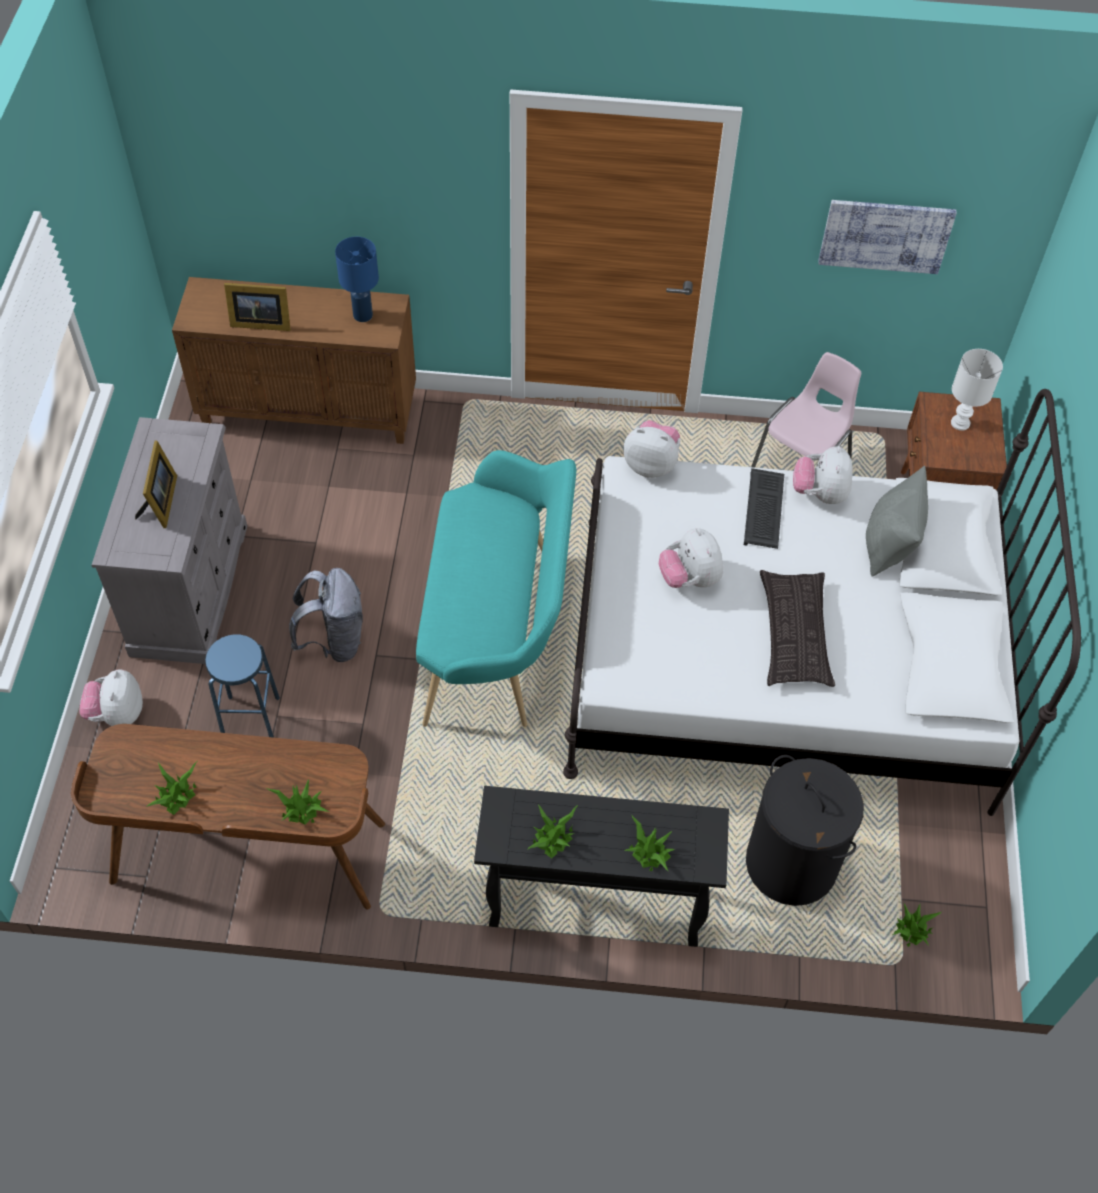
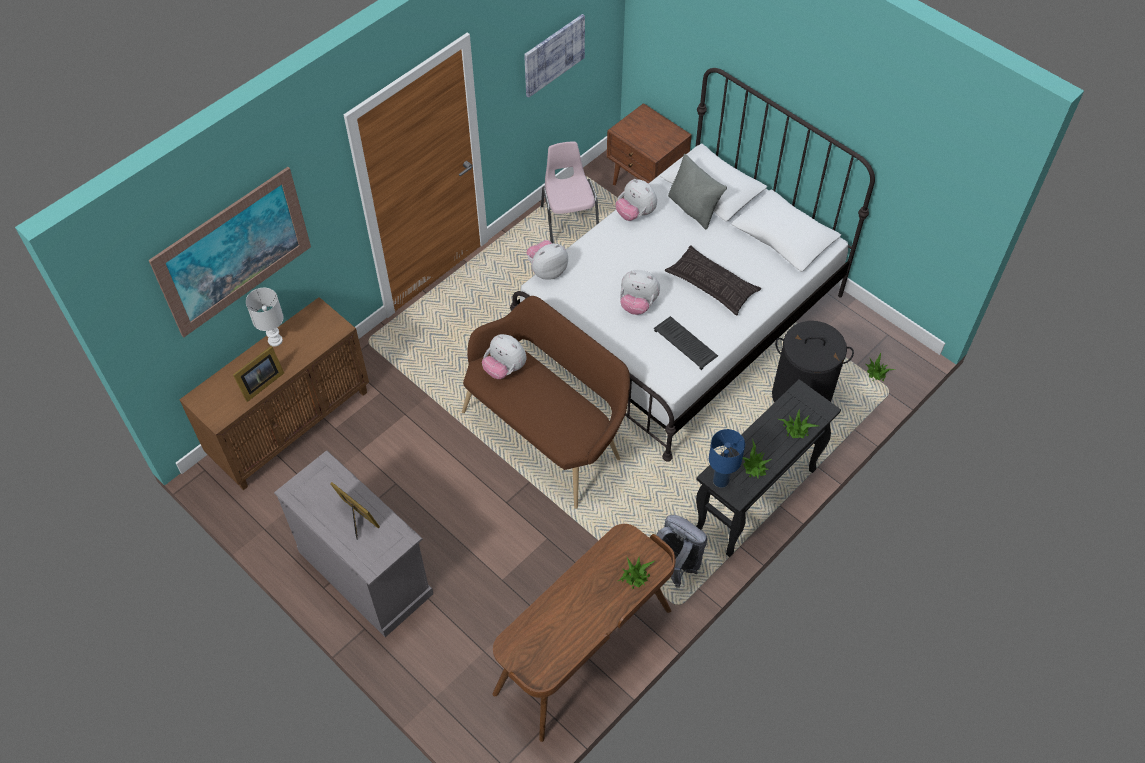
camera: 50 degrees left, 0 degrees up
(117, 714) = (422, 668): plush toy -> plush toy (505, 369)
(177, 795) = (573, 636): potted plant -> none
(251, 718) = (492, 595): blue stool -> none
(306, 155) = (234, 252): none -> picture
(334, 640) = (476, 517): grey backpack -> grey backpack (676, 564)
(363, 315) = (311, 328): blue table lamp -> blue table lamp (721, 480)
(498, 634) = (547, 433): turquoise bench -> brown bench
(764, 511) = (624, 244): keyboard -> keyboard (686, 343)
(959, 423) = (643, 129): white table lamp -> white table lamp (275, 341)

